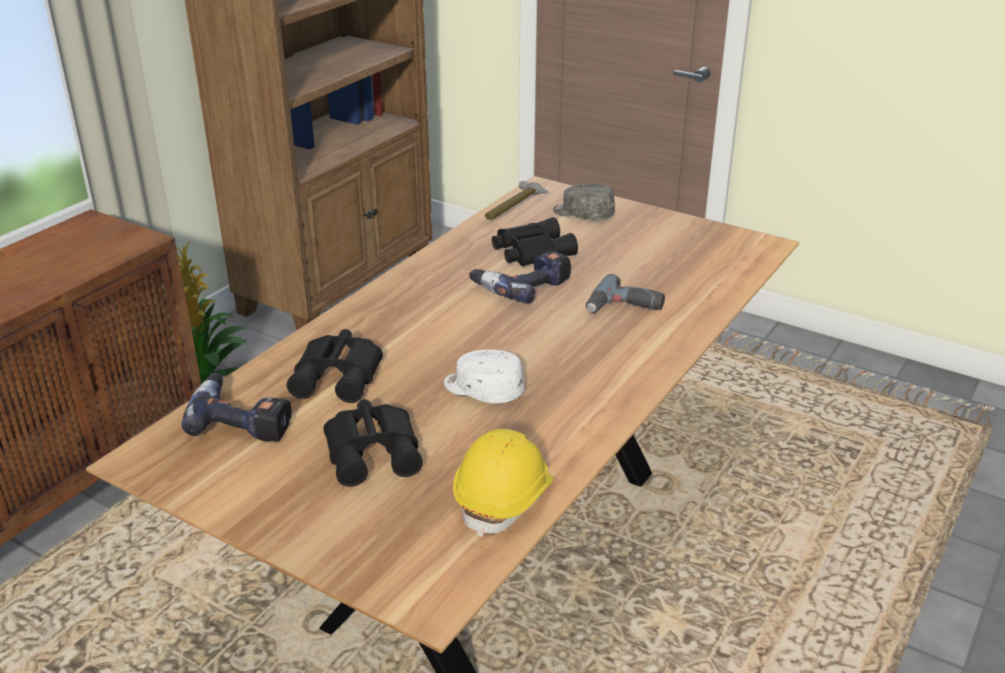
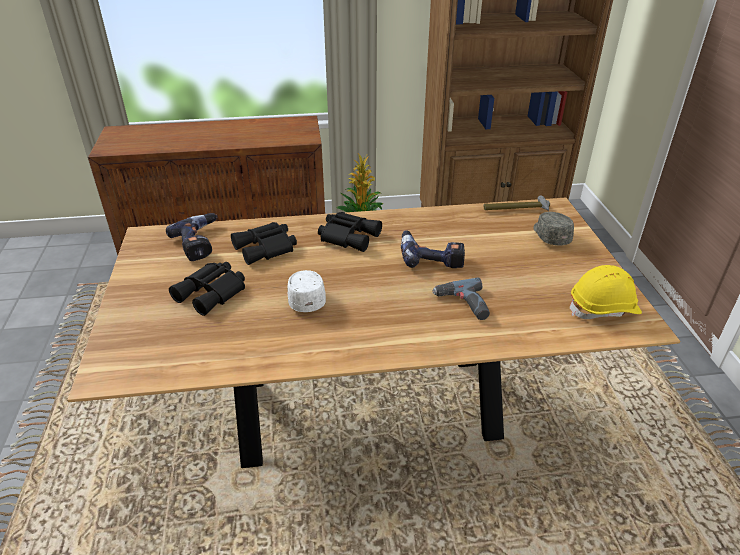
camera: 50 degrees right, 5 degrees up
(505, 499) = (211, 357): yellow hard hat -> yellow hard hat (604, 308)
(530, 251) = (475, 240): black binoculars -> black binoculars (348, 236)

